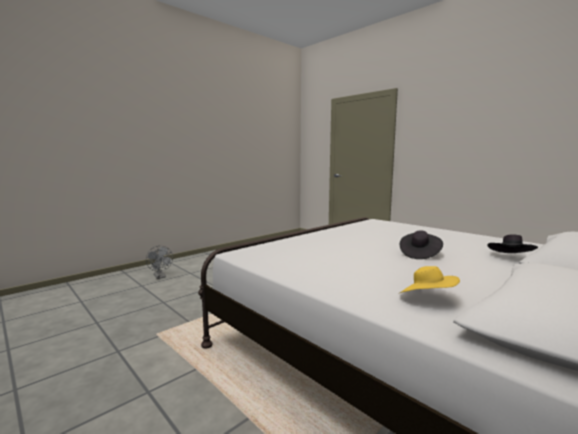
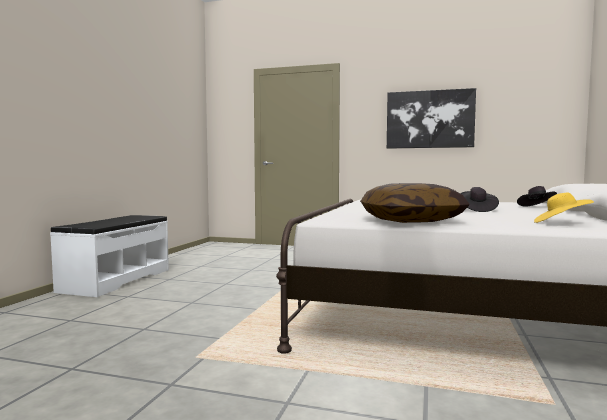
camera: 30 degrees left, 5 degrees down
(160, 277) = (84, 307): grey fan -> none
(202, 258) = (116, 280): none -> white bench
(293, 266) = (410, 221): none -> pillow
(479, 138) = (429, 119): none -> picture

